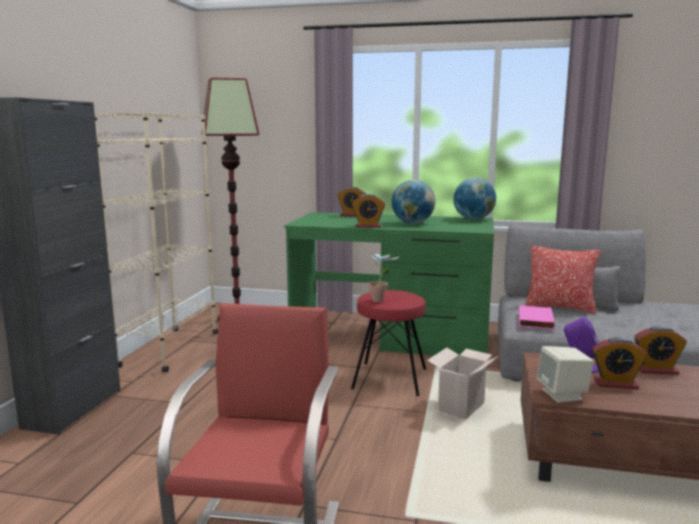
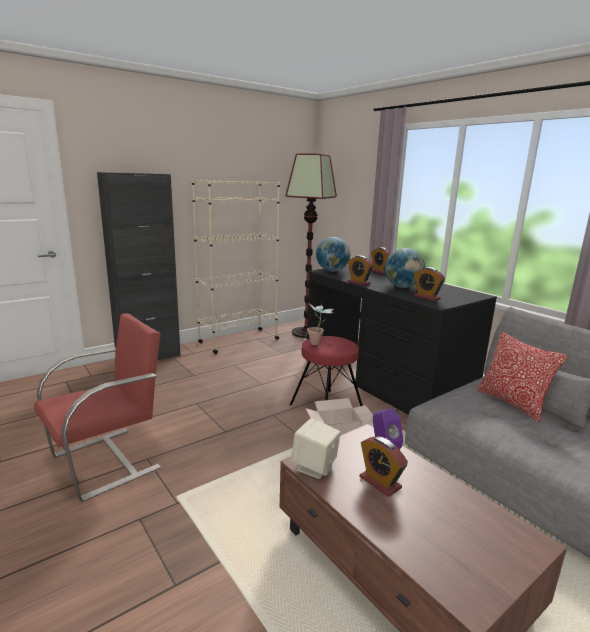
camera: 40 degrees right, 5 degrees up
(391, 336) = (384, 379): green desk -> black desk
(473, 219) = (470, 294): globe -> globe (332, 271)
(534, 320) = (456, 404): pink book -> none
(656, 370) = (451, 492): alarm clock -> alarm clock (426, 297)

